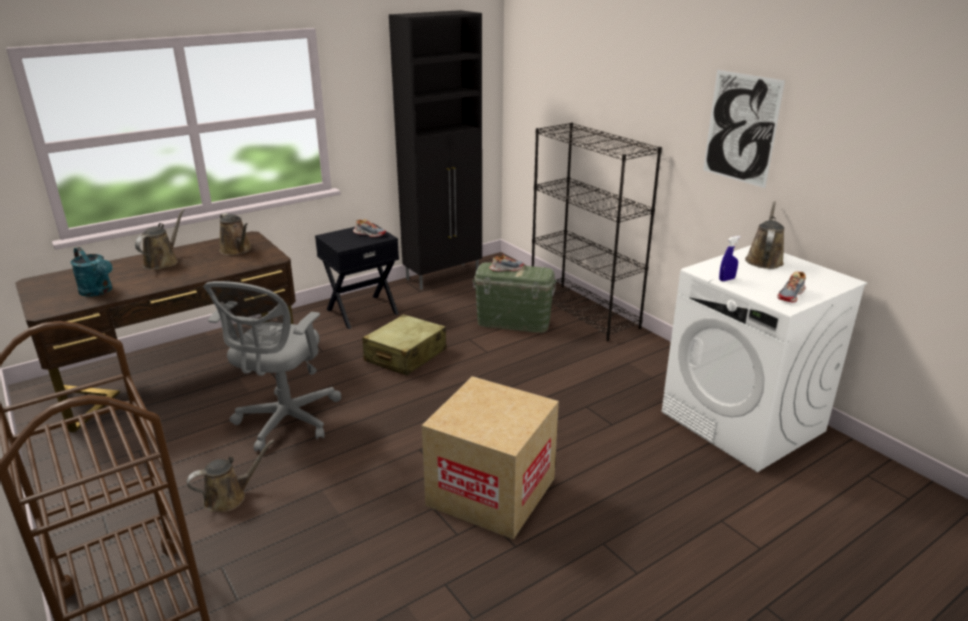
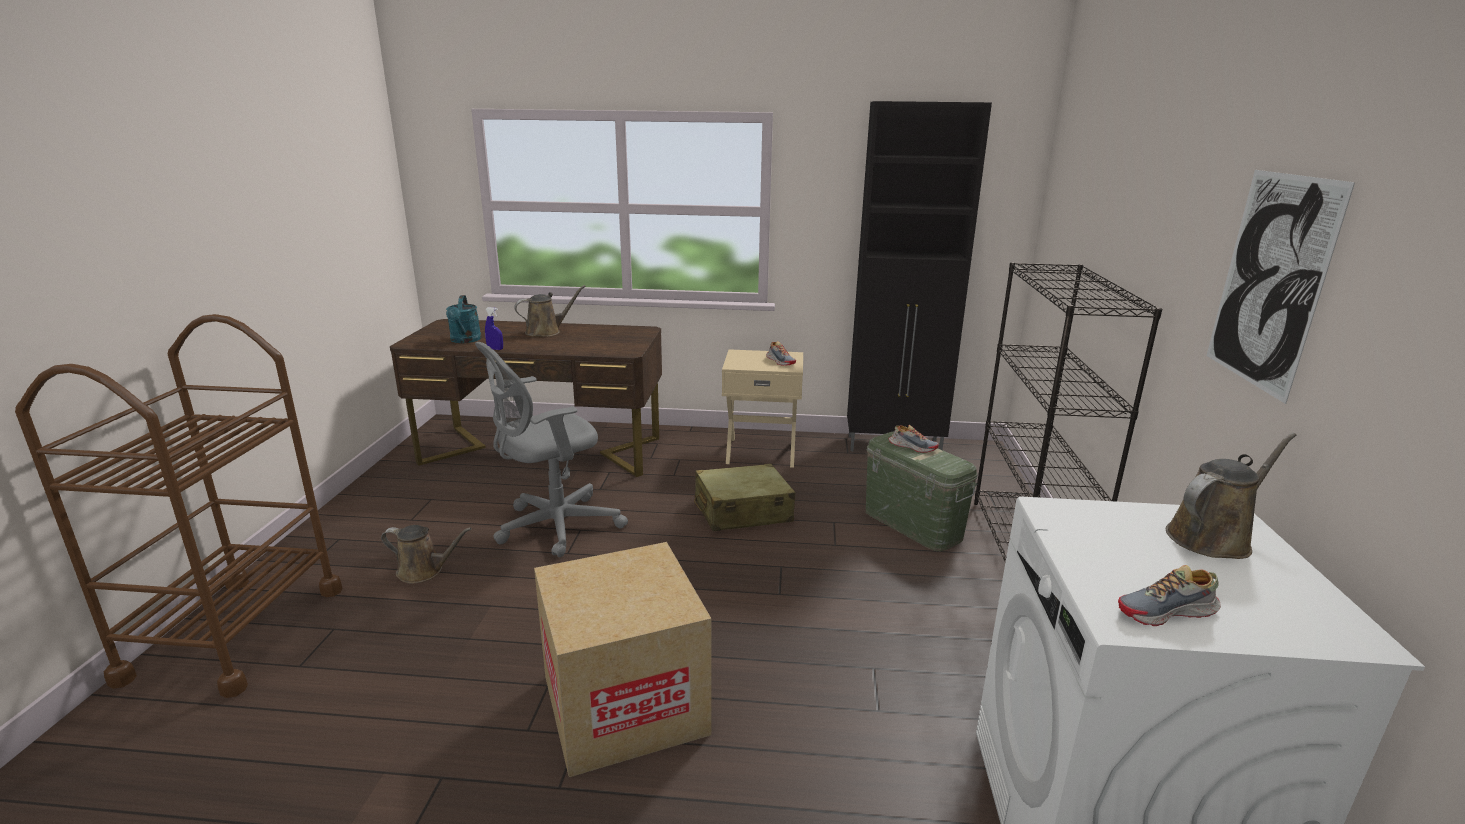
camera: 40 degrees right, 5 degrees down
(237, 250) = (614, 338): brown watering can -> none
(362, 311) = (761, 451): black nightstand -> beige nightstand
(726, 279) = (1073, 539): blue spray bottle -> blue spray bottle (495, 349)

